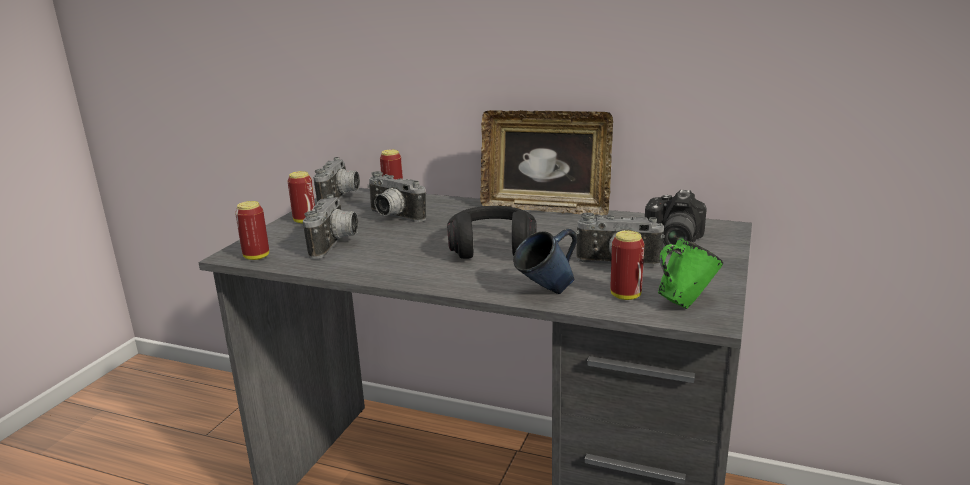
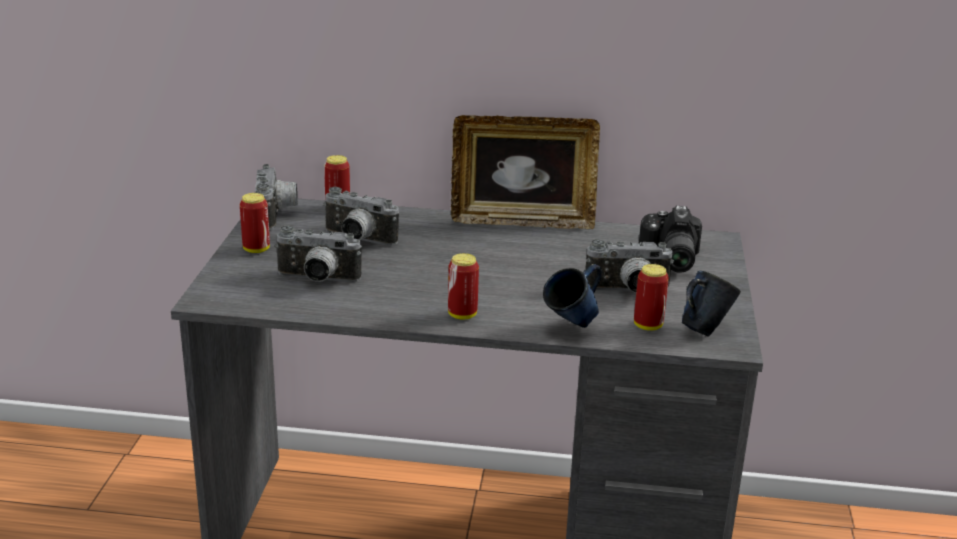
camera: 15 degrees left, 5 degrees up
(256, 257) = (236, 301): can -> can (462, 315)
(336, 245) = (317, 280): camera -> camera turned 105 degrees clockwise
(492, 246) = (490, 274): black headphones -> none
(684, 302) = (704, 329): green mug -> blue mug

